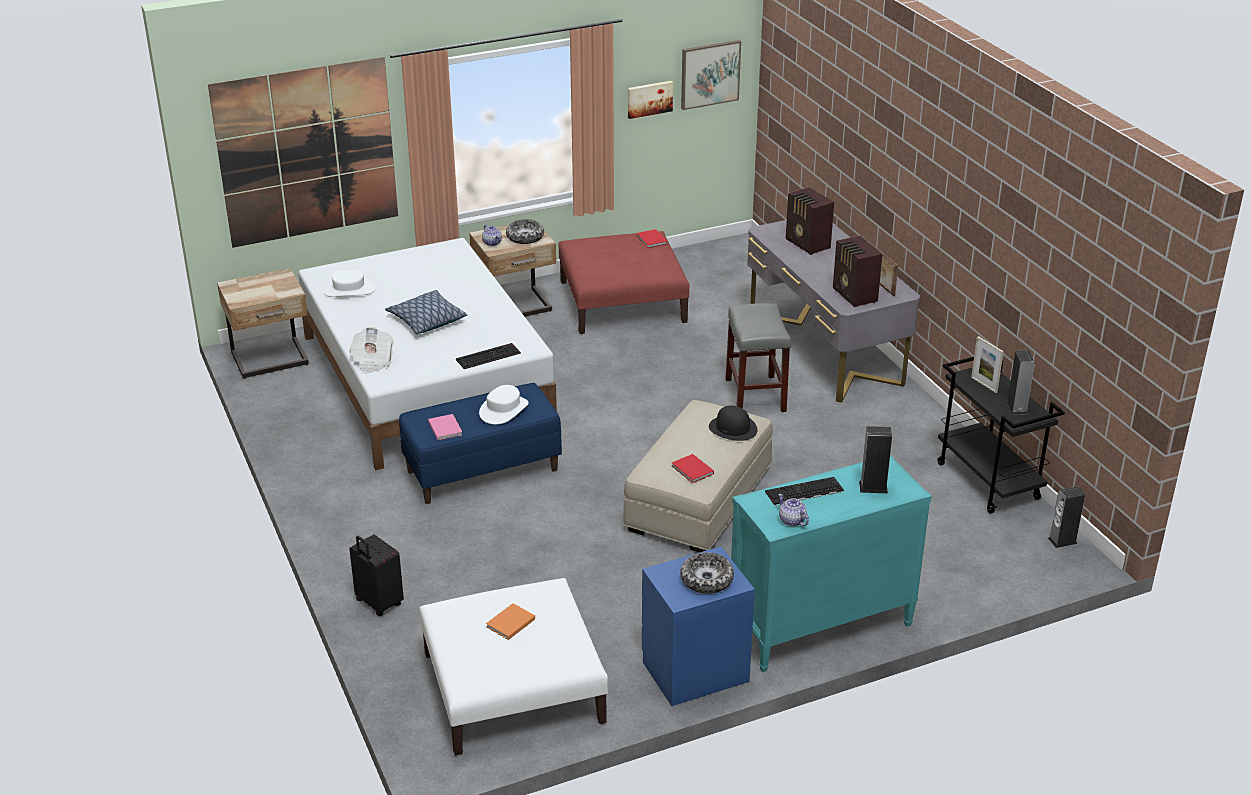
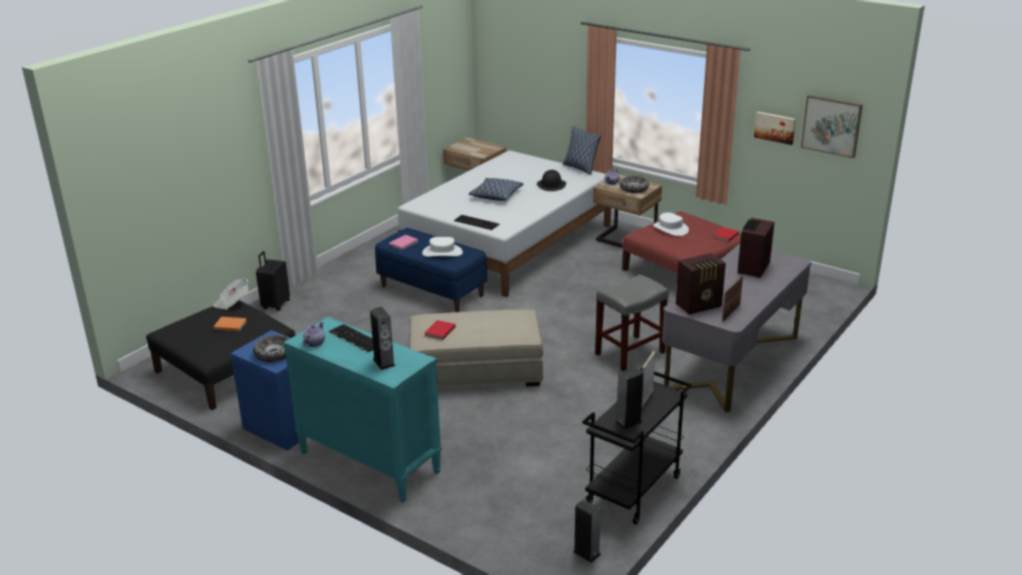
camera: 60 degrees right, 5 degrees down
(307, 153) = (533, 75): picture -> none
(349, 290) = (503, 167): white hat -> white hat (670, 229)
(372, 361) = (433, 196): newspaper -> newspaper (232, 303)
(423, 246) = (580, 168): none -> pillow
(512, 688) = (226, 370): white ottoman -> black ottoman
(733, 428) = (507, 330): black hat -> black hat (551, 185)
(854, 295) = (699, 305): radio -> radio turned 150 degrees counterclockwise

